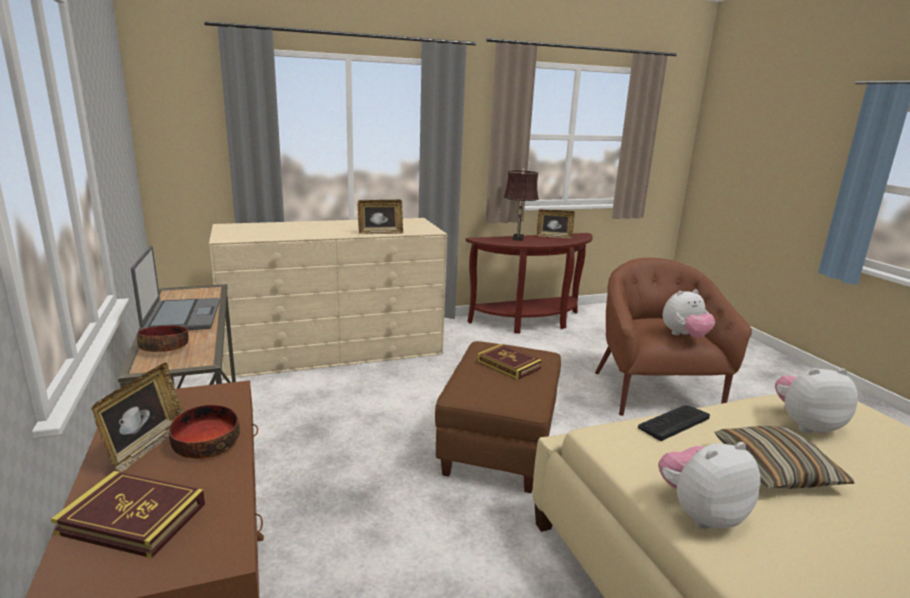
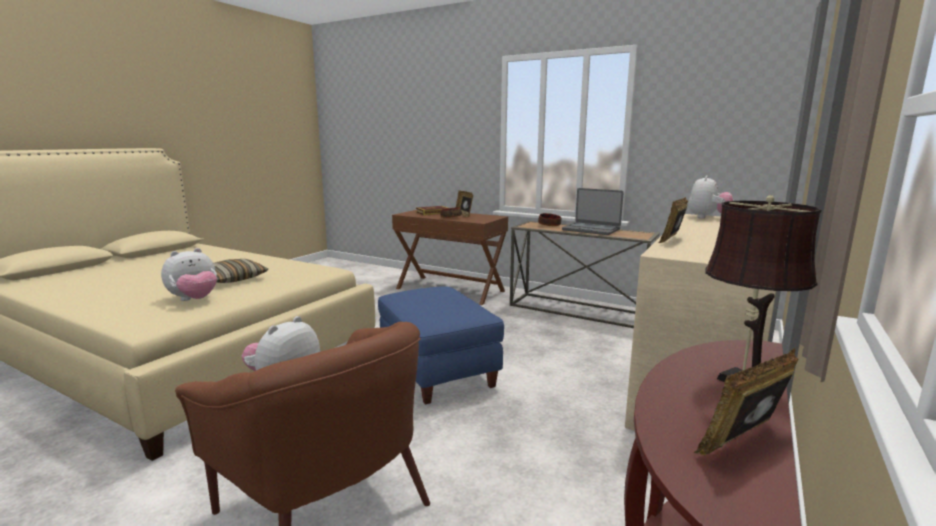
camera: 140 degrees right, 5 degrees down
(500, 444) = (436, 370): brown ottoman -> blue ottoman
(509, 364) = (439, 305): book -> none
(673, 422) = (292, 281): keyboard -> none
(700, 514) = (278, 262): plush toy -> plush toy (707, 217)

